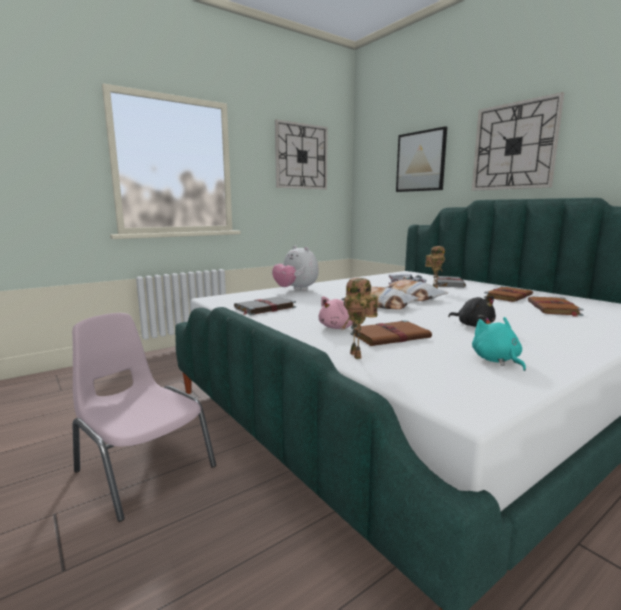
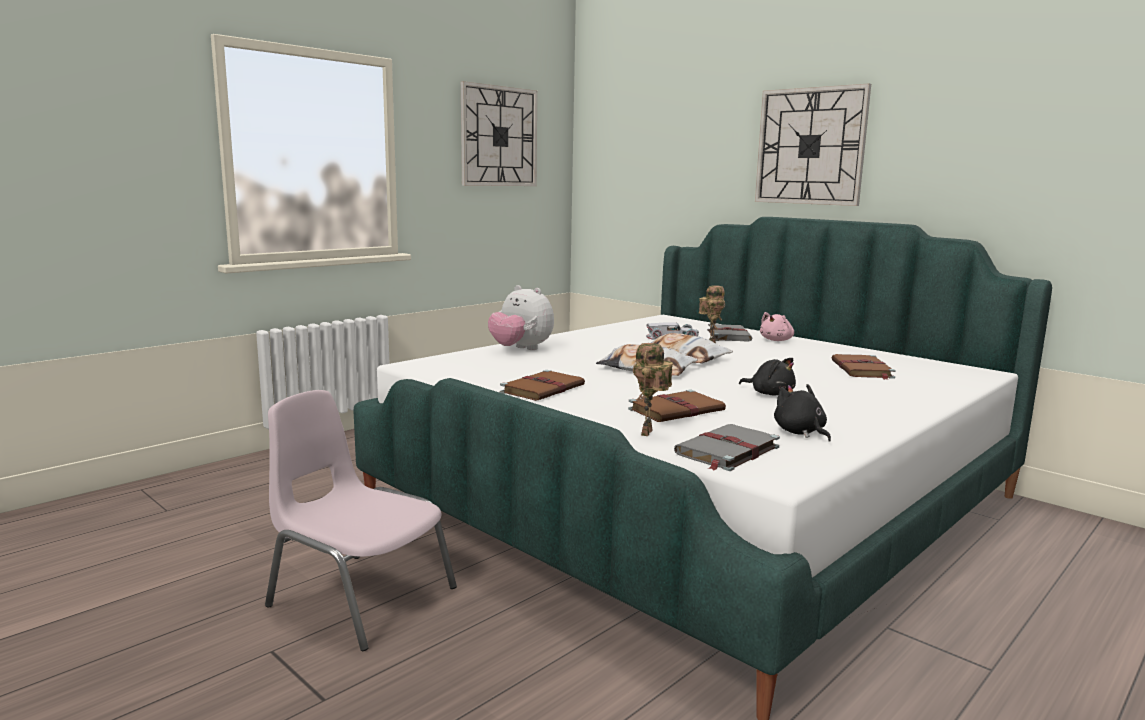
camera: 10 degrees left, 0 degrees up
(264, 308) = (495, 377): grey book -> grey book (726, 451)
(338, 327) = (609, 401): pink plush toy -> pink plush toy (777, 340)
(358, 356) = (648, 433): toy robot -> toy robot turned 45 degrees clockwise
(420, 161) = (681, 153): picture -> none
(496, 360) = (800, 433): turquoise plush toy -> black plush toy
(508, 296) = (807, 353): brown book -> brown book (543, 389)

